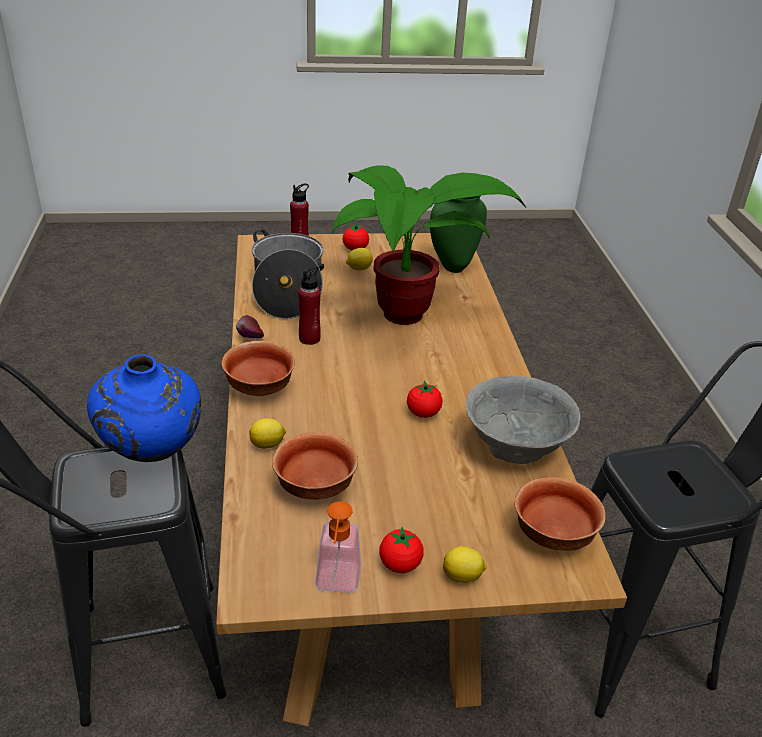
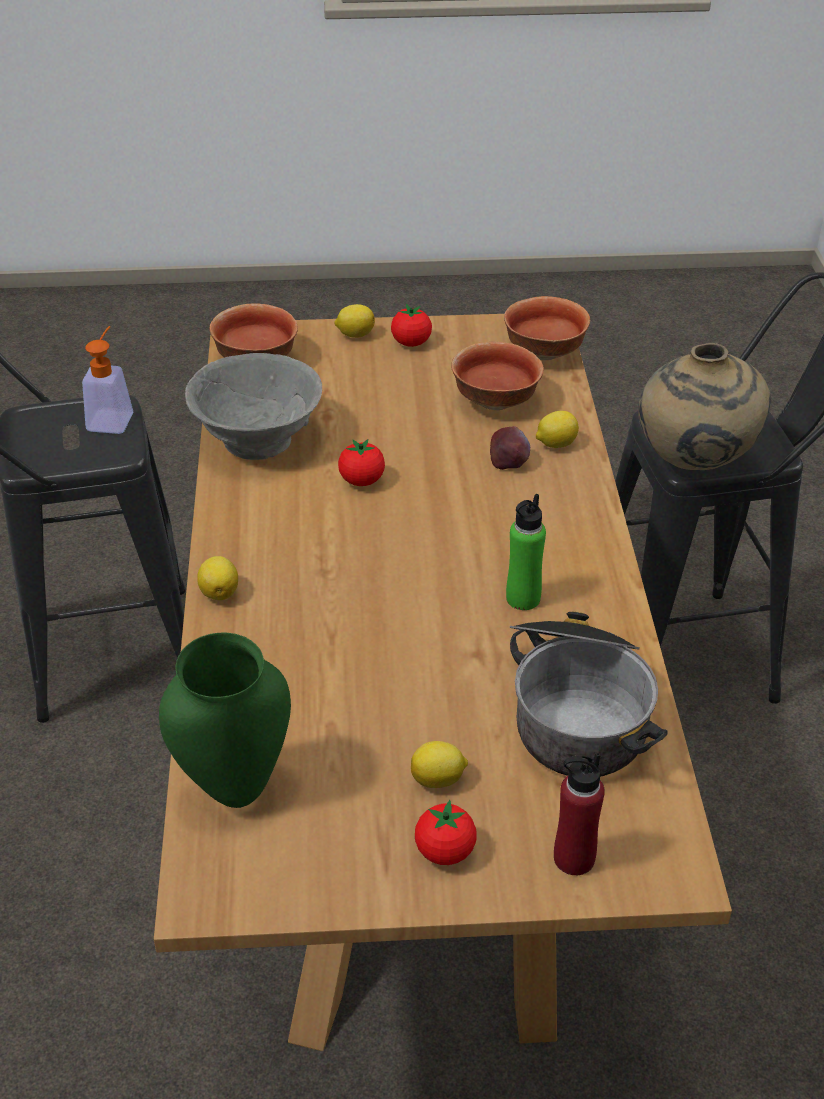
camera: 175 degrees left, 5 degrees up
(153, 452) = (693, 465): blue vase -> beige vase
(250, 339) = (617, 596): apple -> apple (509, 462)
(261, 388) = (581, 514): bowl -> bowl (543, 352)
(309, 338) = (523, 598): red bottle -> green bottle
(337, 584) = (469, 331): soap dispenser -> soap dispenser (113, 417)
(403, 319) = (363, 642): potted plant -> none
(496, 343) = (219, 592): none -> lemon

